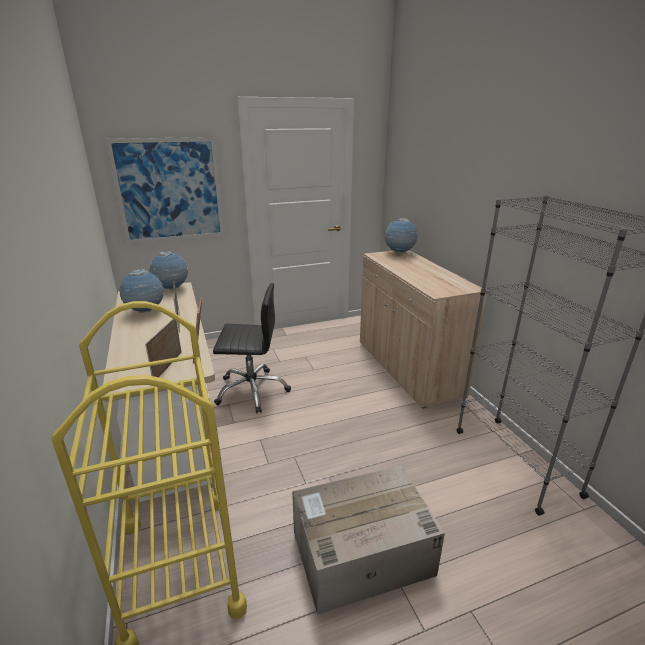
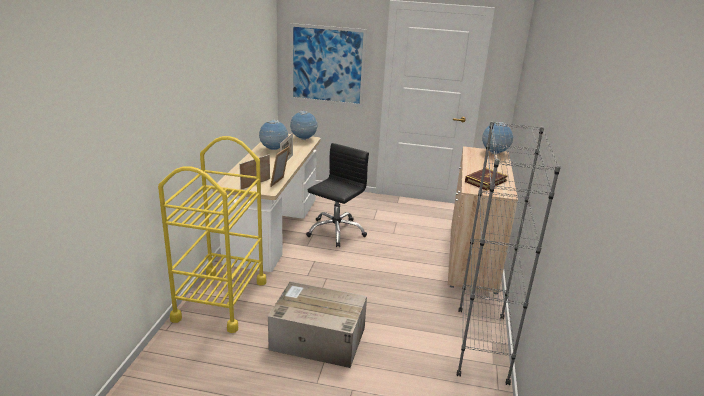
camera: 30 degrees right, 0 degrees up
(252, 390) = (336, 231): black office chair -> black office chair turned 90 degrees counterclockwise
(435, 281) = (485, 181): none -> book

